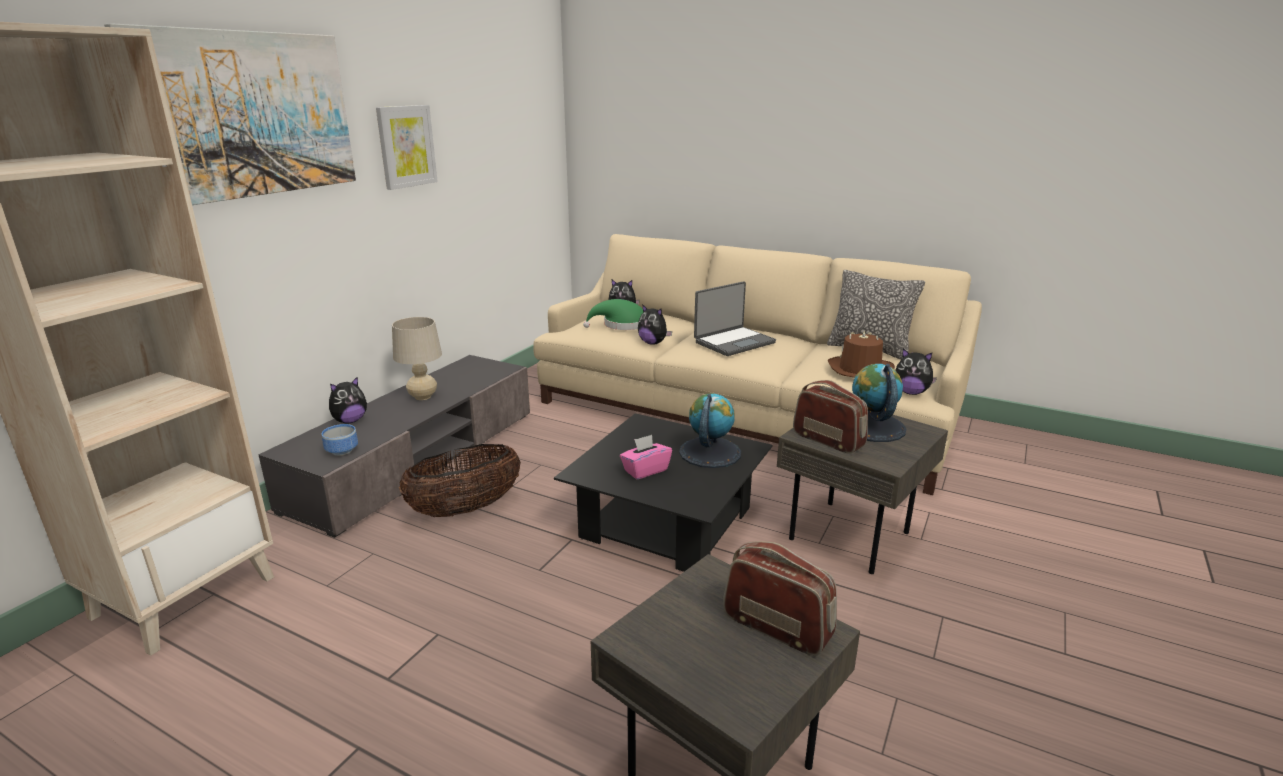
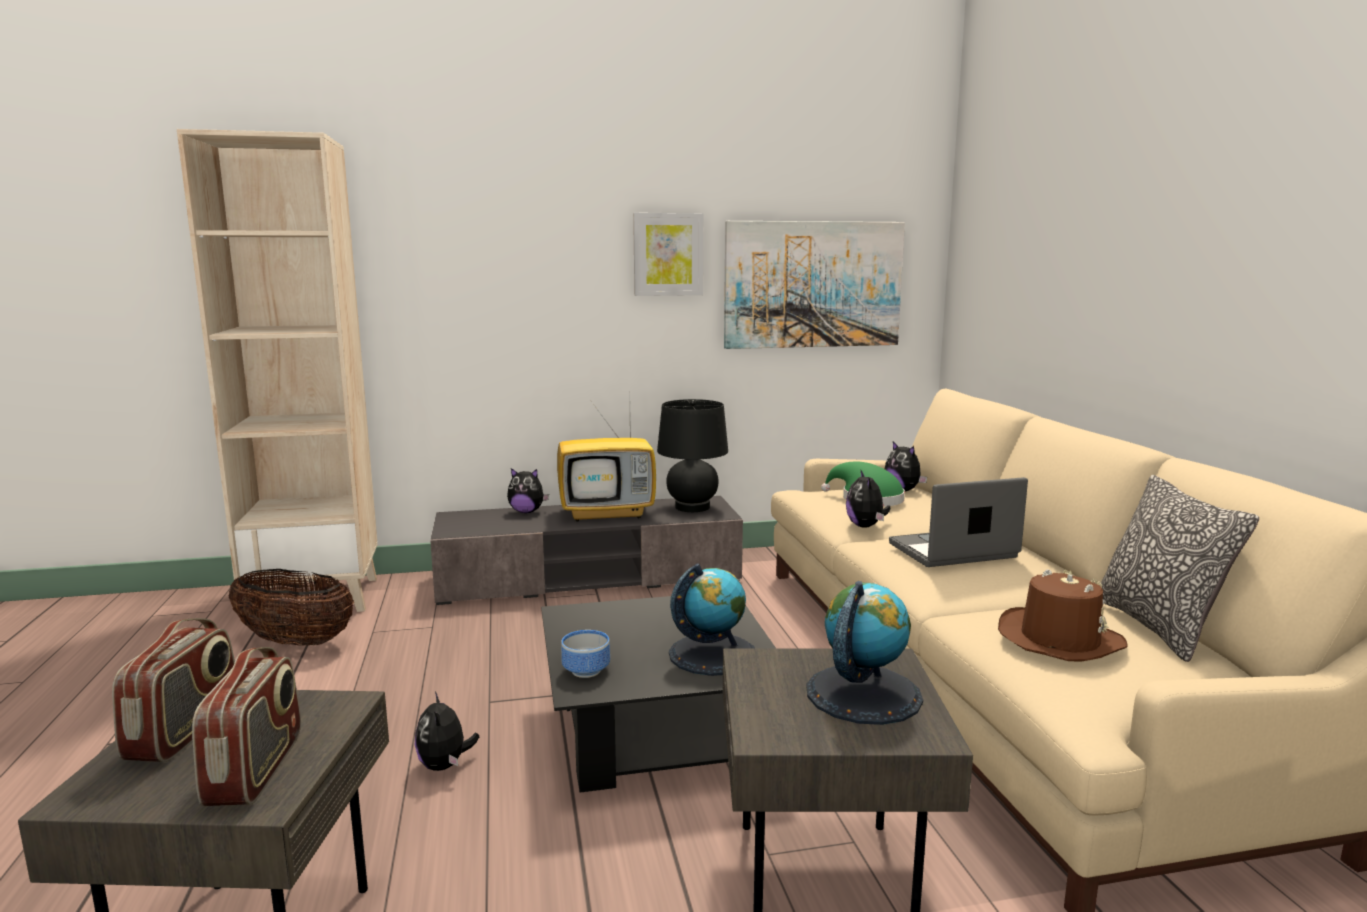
camera: 50 degrees right, 10 degrees down
(247, 115) = (487, 213): picture -> picture (813, 284)
(343, 451) = (476, 529): bowl -> bowl (586, 672)
(423, 397) = (608, 513): beige table lamp -> television
(465, 509) = (541, 629): basket -> basket (295, 642)
(472, 370) = (692, 507): none -> black table lamp
(645, 470) = (617, 637): pink tissue box -> none
(733, 342) = (953, 551): laptop -> laptop turned 150 degrees clockwise
(828, 440) = (765, 677): radio -> radio (186, 731)
(911, 392) = (1085, 700): plush toy -> plush toy (445, 765)

